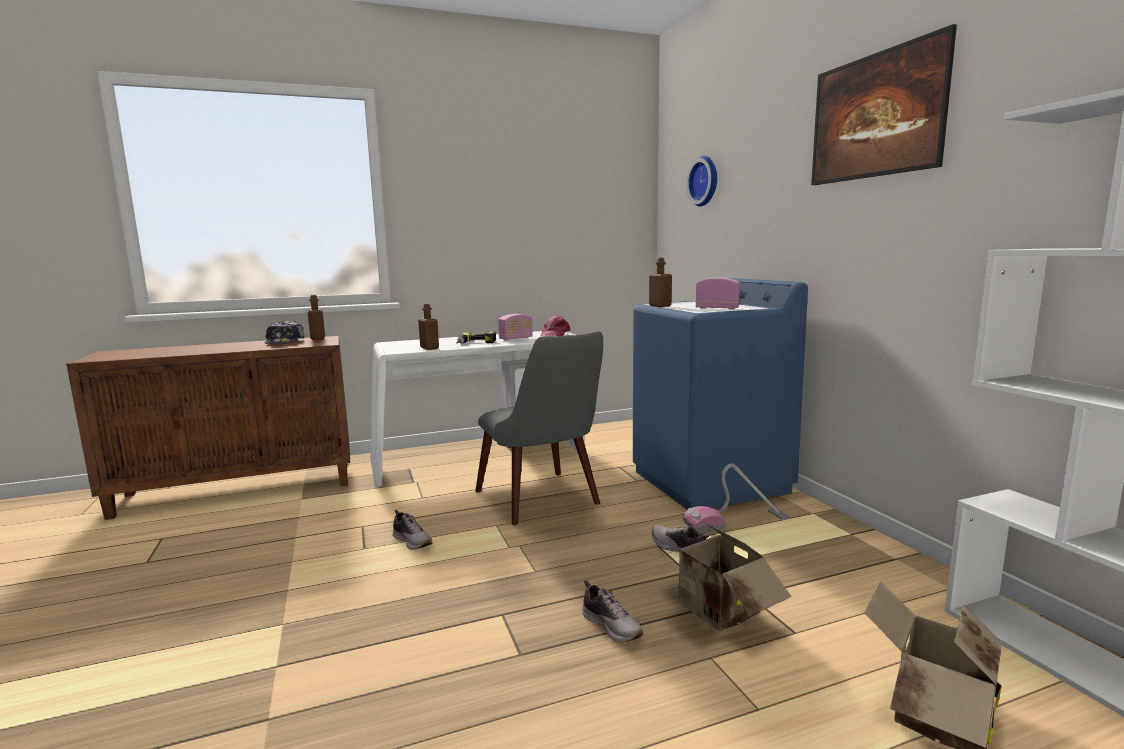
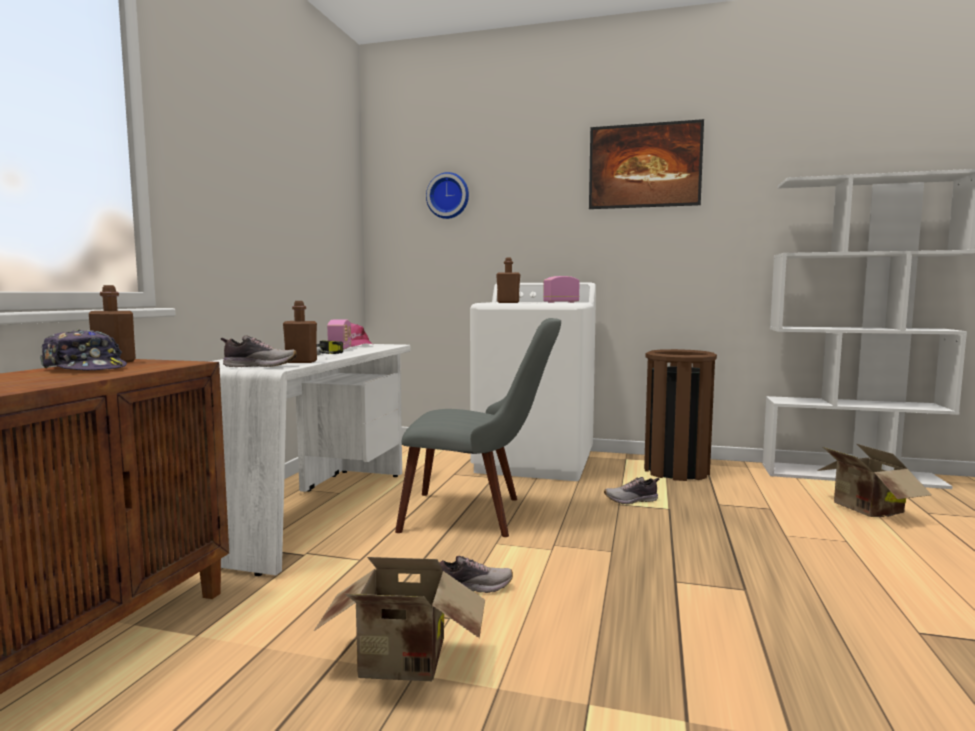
camera: 55 degrees left, 5 degrees down
(611, 626) = (726, 549): shoe -> shoe (260, 366)
(710, 481) = (535, 462): blue washing machine -> white washing machine
(715, 613) = (732, 518): cardboard box -> cardboard box (404, 665)
(737, 522) = (612, 476): vacuum cleaner -> none
(826, 548) = (676, 471): none -> brown trash can

